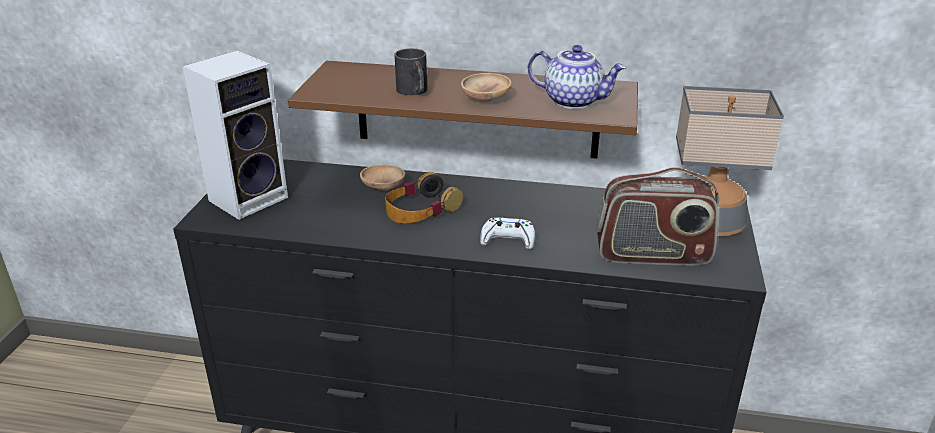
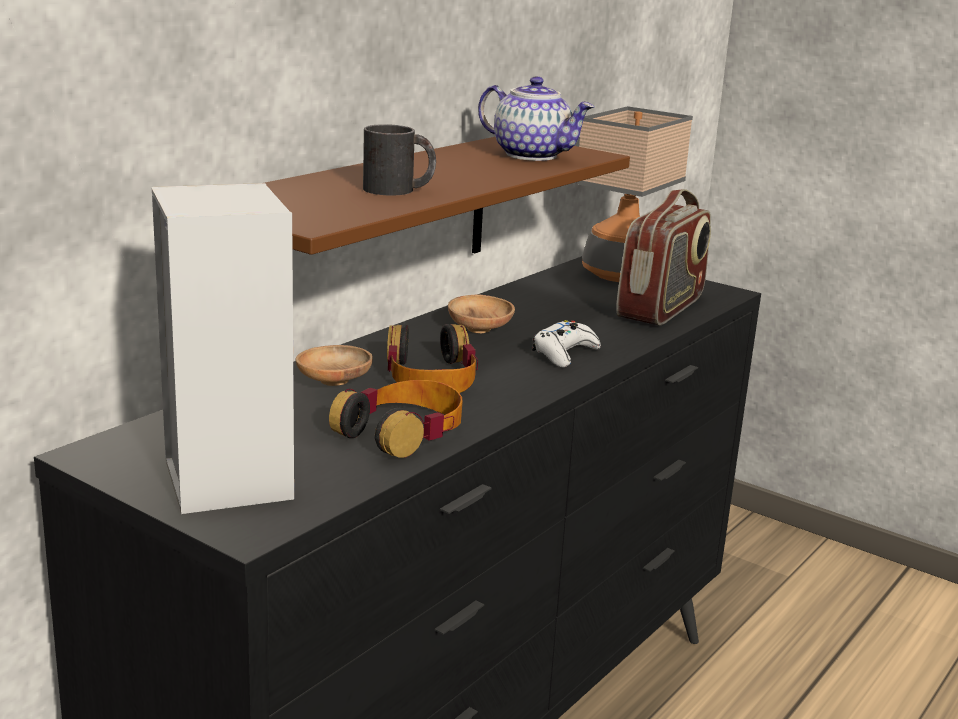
camera: 65 degrees left, 10 degrees down
(336, 223) = (402, 431): none -> headphones
(486, 99) = (476, 174): brown bowl -> brown bowl (480, 329)
(574, 101) = (533, 155): teapot -> teapot turned 75 degrees clockwise

